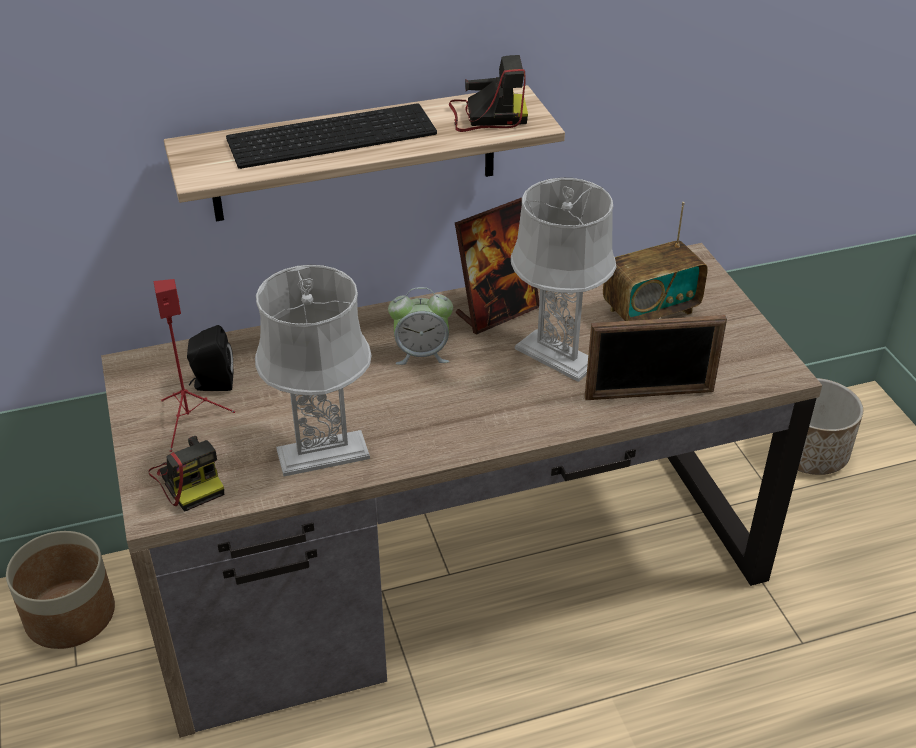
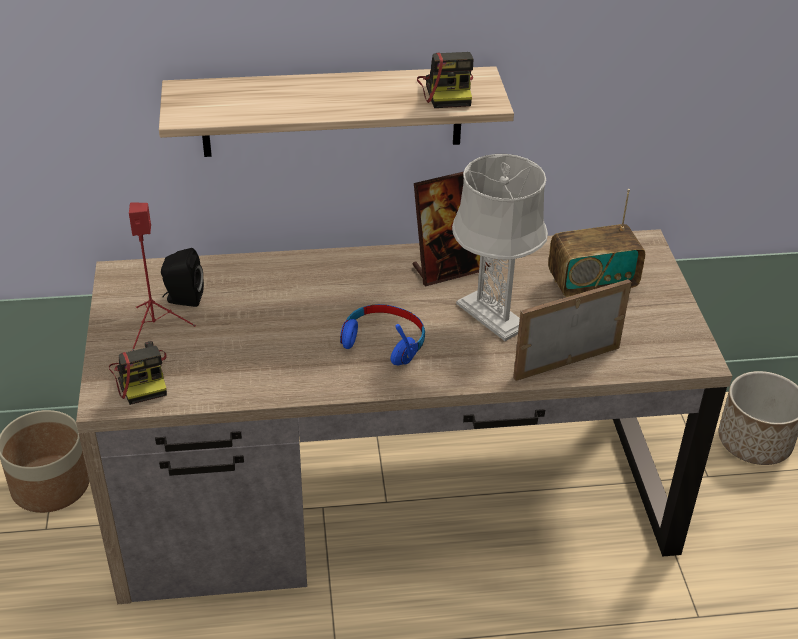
camera: 10 degrees right, 0 degrees up
(323, 454) = (261, 373): grey table lamp -> none
(333, 134) = (307, 92): keyboard -> none
(421, 353) = (371, 297): alarm clock -> none
(449, 400) = (384, 342): none -> blue headphones
(486, 116) = (447, 91): camera -> camera turned 75 degrees clockwise
(649, 395) = (566, 362): picture frame -> picture frame turned 150 degrees clockwise

